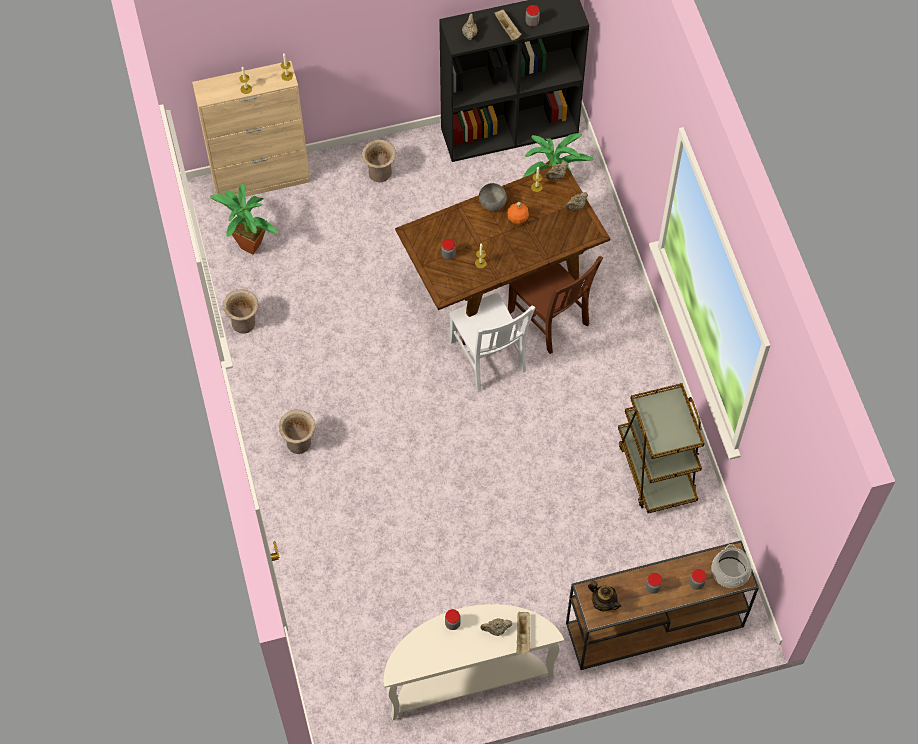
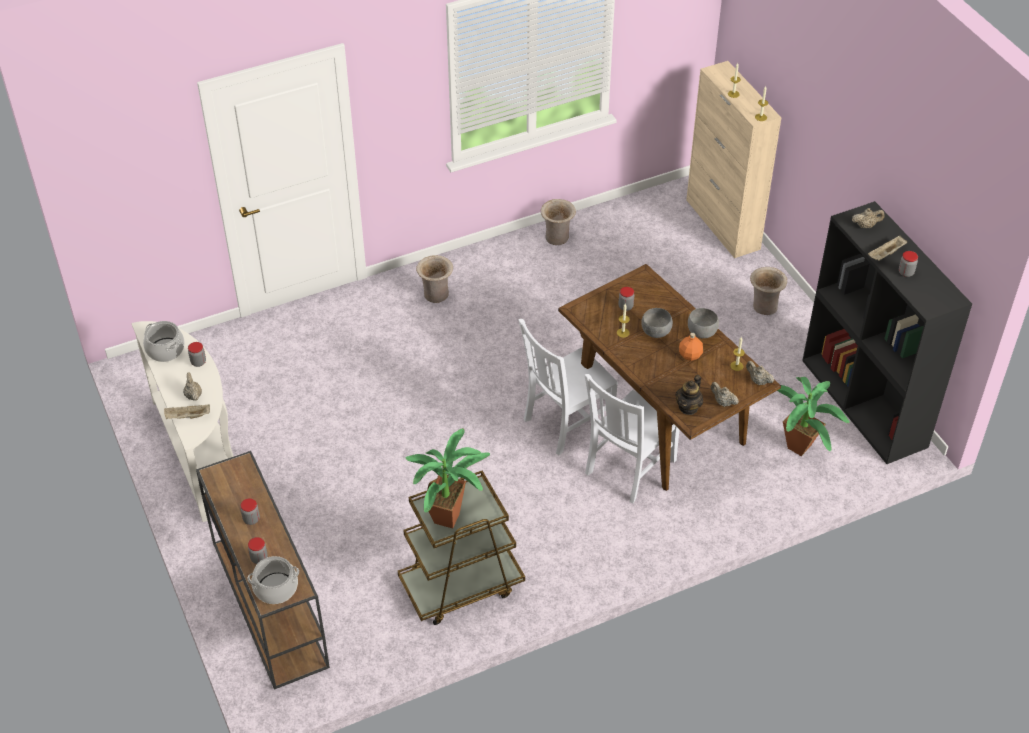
camera: 80 degrees right, 15 degrees down
(248, 242) = (648, 227): potted plant -> potted plant (451, 515)
(430, 654) = (165, 350): none -> cooking pot
(485, 238) = (656, 333): none -> grey bowl
(550, 320) = (628, 468): brown chair -> white chair
(603, 602) = (230, 479): teapot -> teapot (688, 407)

